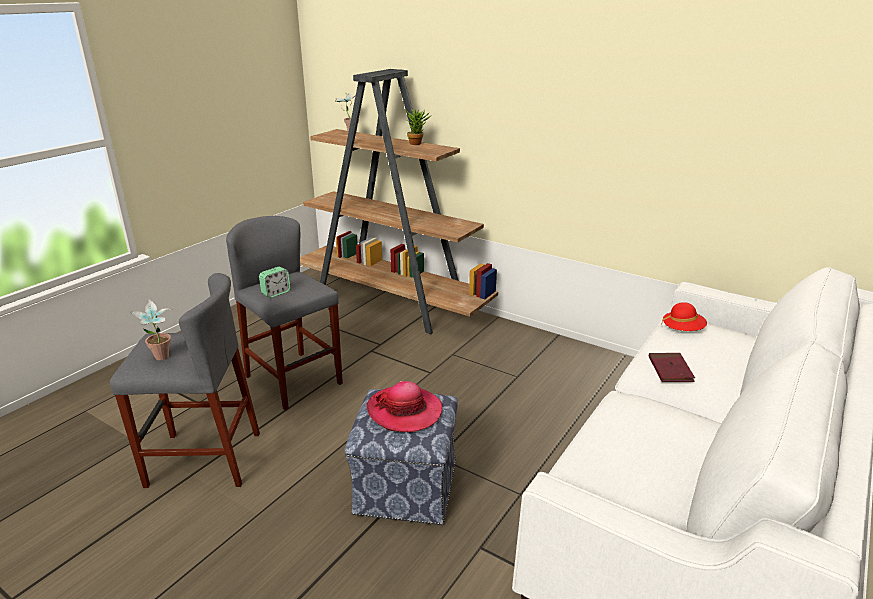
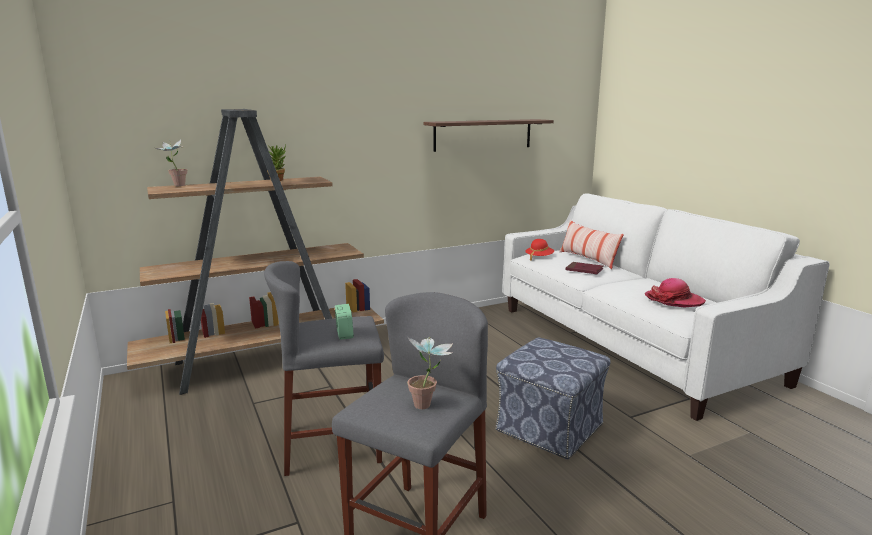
camera: 60 degrees left, 10 degrees down
(405, 411) = (550, 353): hat -> hat (674, 300)
(683, 134) = (483, 134): none -> shelf
(729, 364) = (588, 259): none -> pillow

